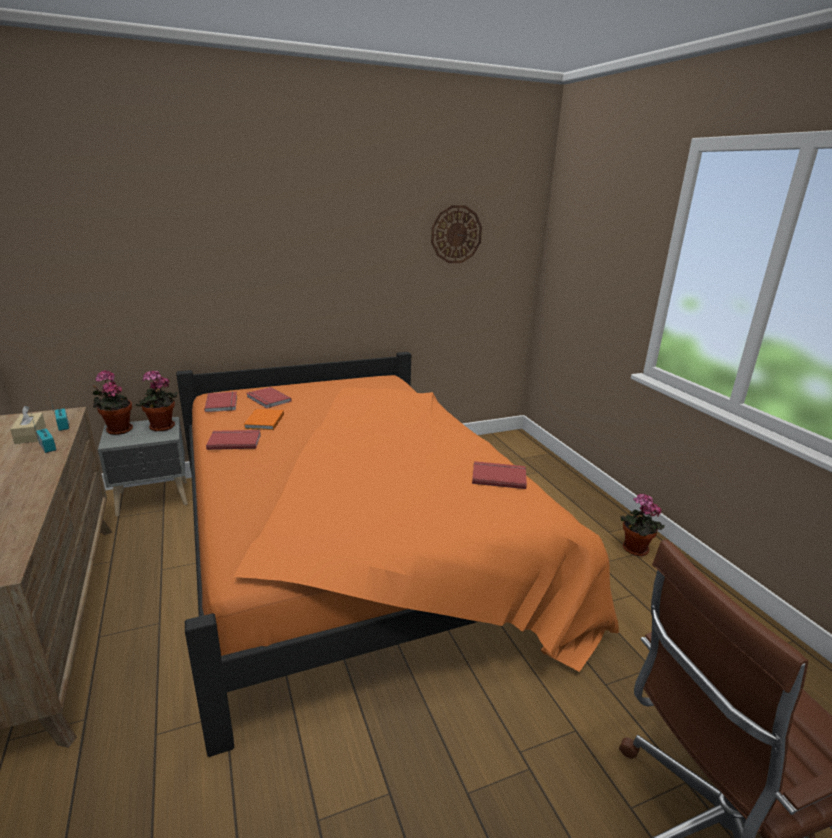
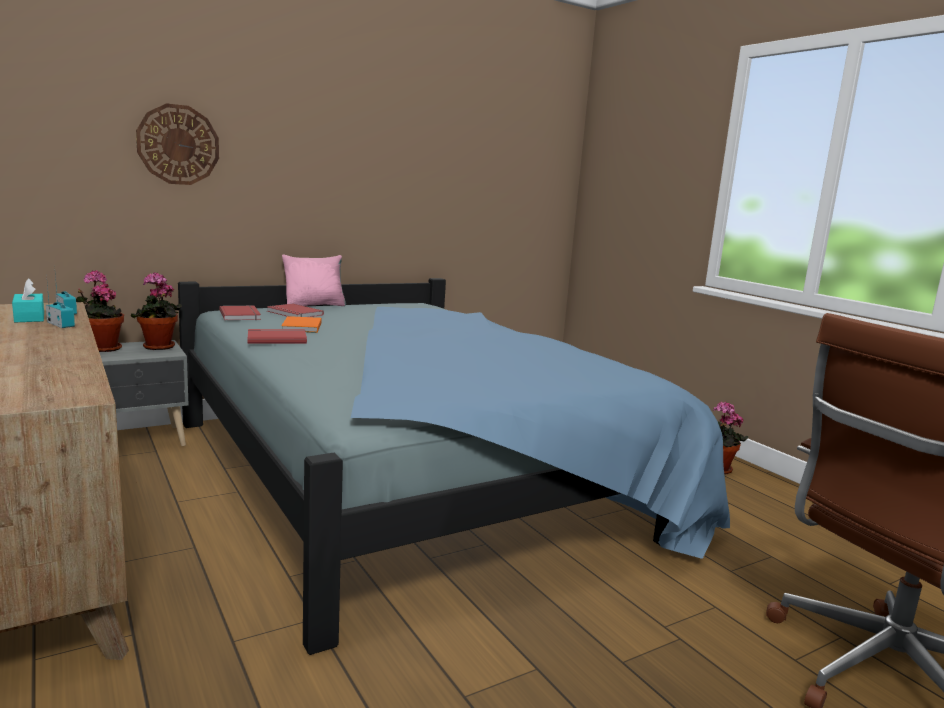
camera: 10 degrees left, 10 degrees down
(30, 435) = (29, 317): beige tissue box -> turquoise tissue box
(293, 384) = (315, 305): none -> pink pillow
(359, 549) = (416, 478): orange bed -> blue bed
(456, 234) = (493, 151): wall clock -> wall clock (178, 145)
(498, 476) = (591, 359): red book -> none

